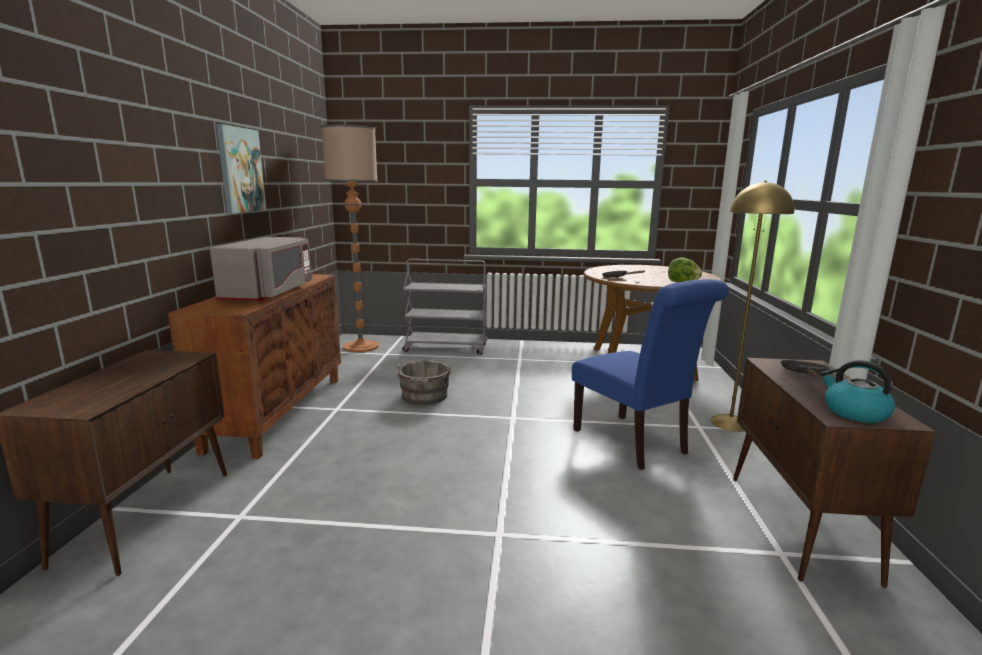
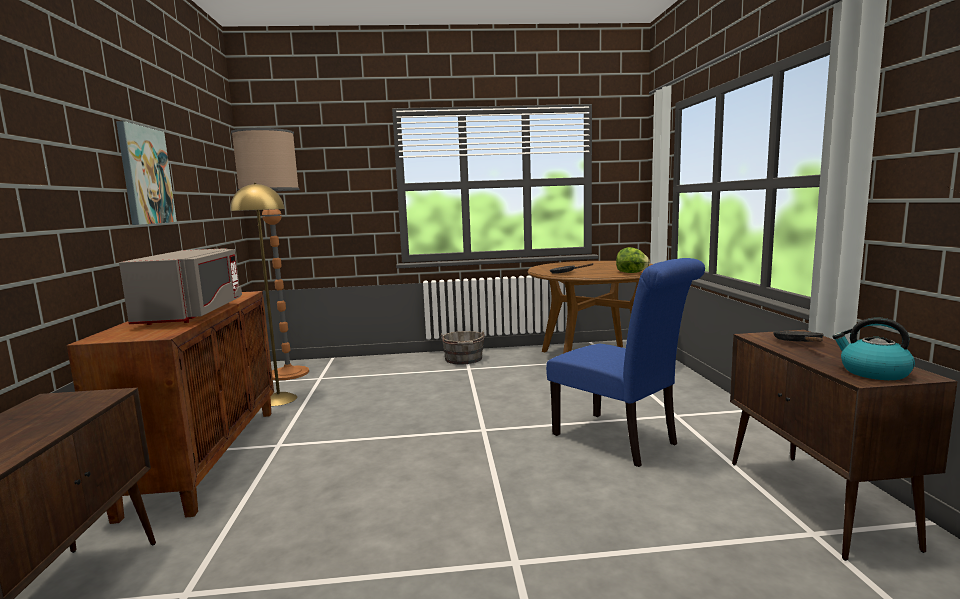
camera: 10 degrees left, 5 degrees down
(424, 397) = (378, 419): grey bucket -> grey bucket (464, 359)
(446, 348) = (386, 365): grey cart -> none
(730, 423) = (704, 408): yellow floor lamp -> yellow floor lamp (279, 399)

